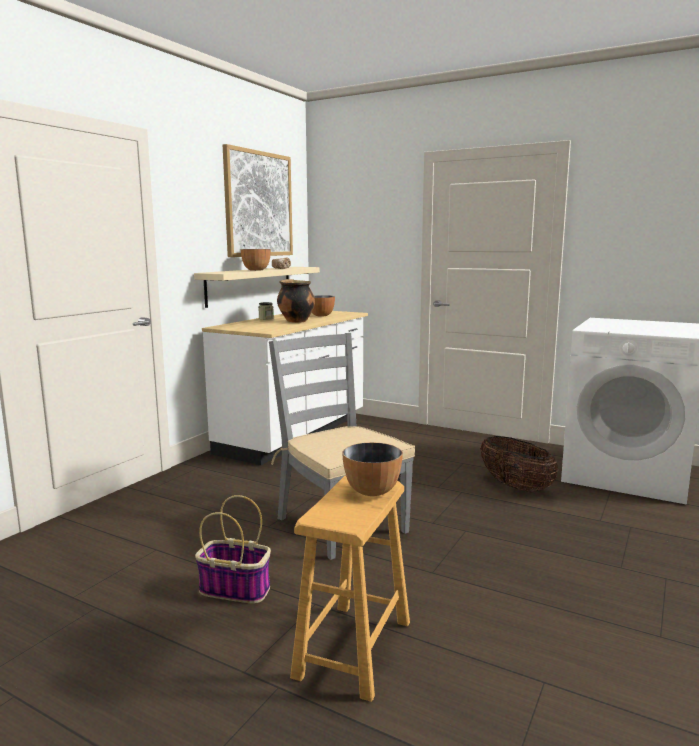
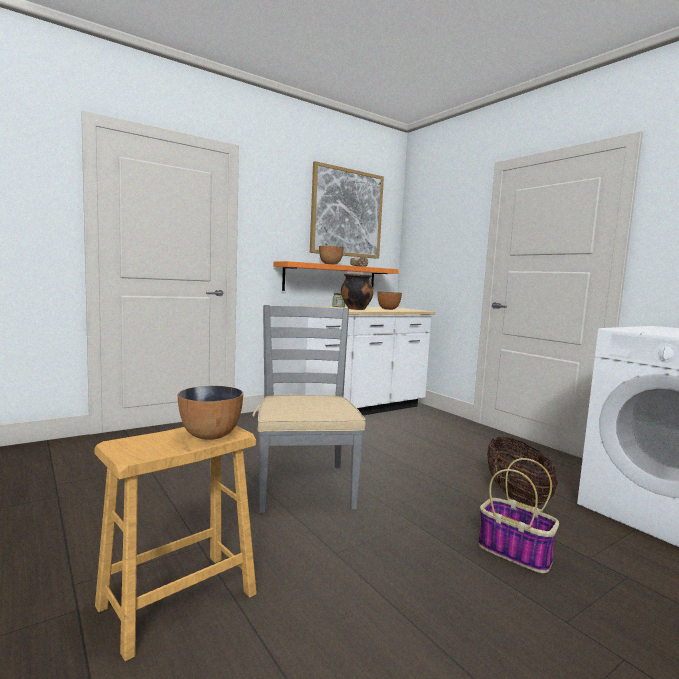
camera: 25 degrees right, 5 degrees down
(236, 589) = (159, 514): basket -> basket (516, 552)
(249, 285) = (330, 278): beige shelf -> orange shelf

